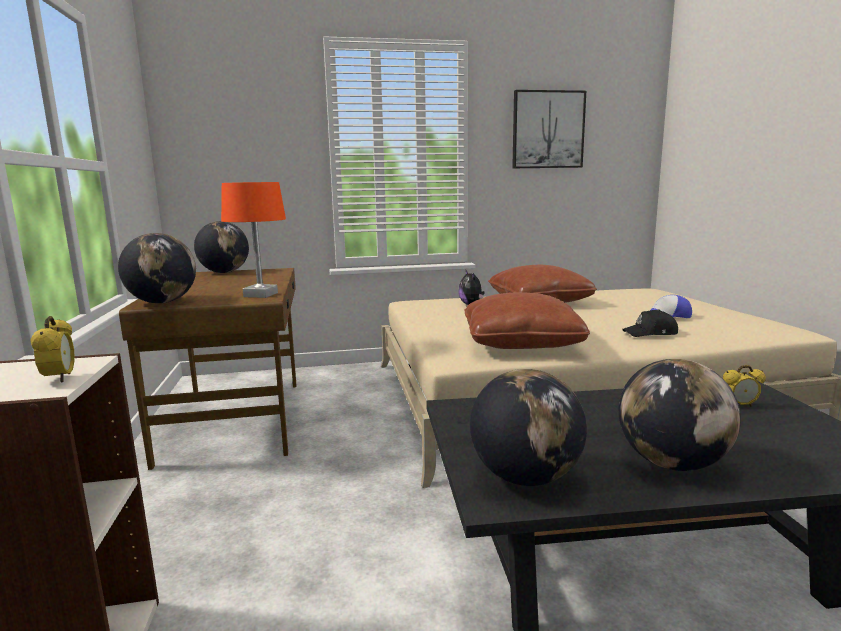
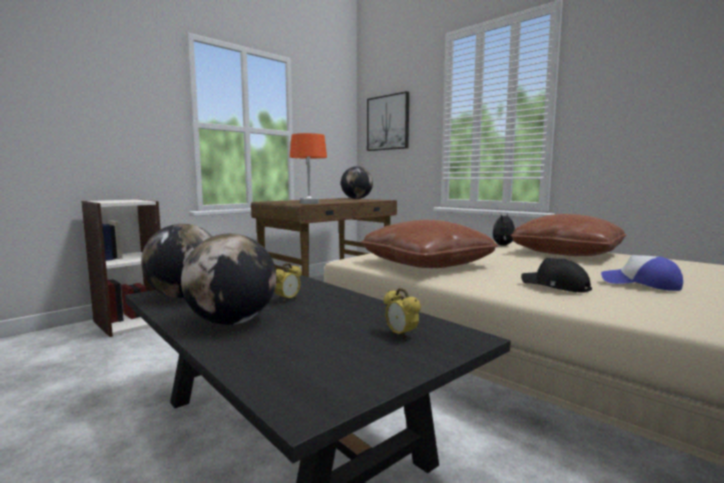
camera: 55 degrees right, 5 degrees down
(60, 379) = (120, 201): alarm clock -> alarm clock (287, 300)
(163, 302) = (272, 201): globe -> none
(547, 130) = (655, 68): picture -> picture (388, 123)

